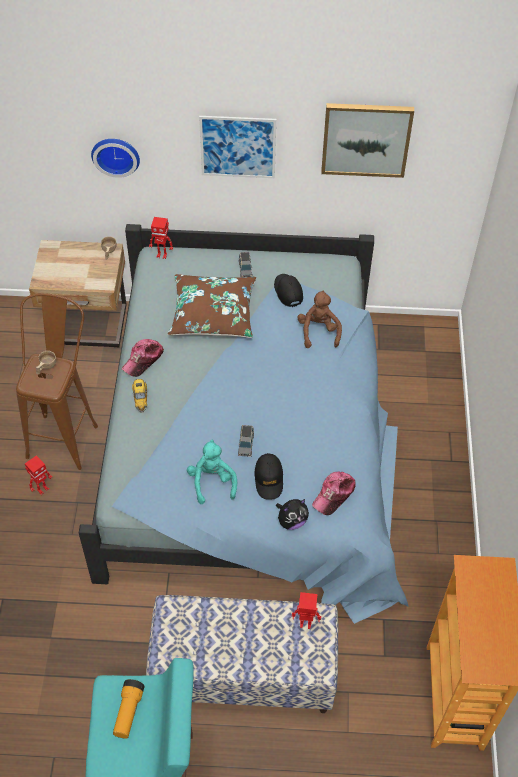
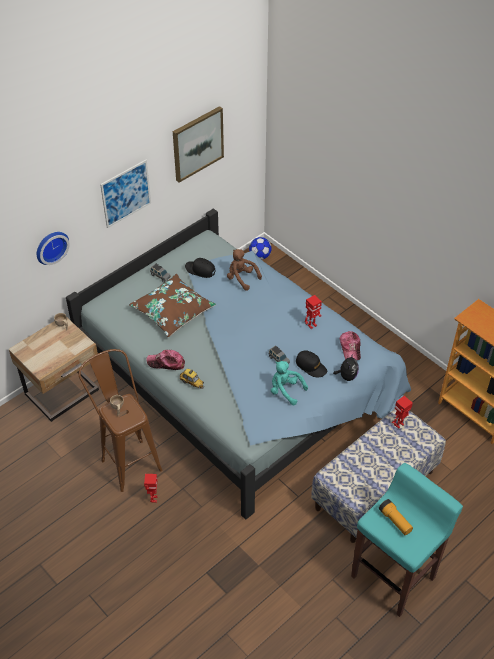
camera: 45 degrees left, 5 degrees down
(143, 360) = (166, 363): cap -> cap turned 105 degrees clockwise
(162, 255) = (101, 302): toy robot -> toy robot (312, 325)
(428, 333) = (260, 256): none -> football

